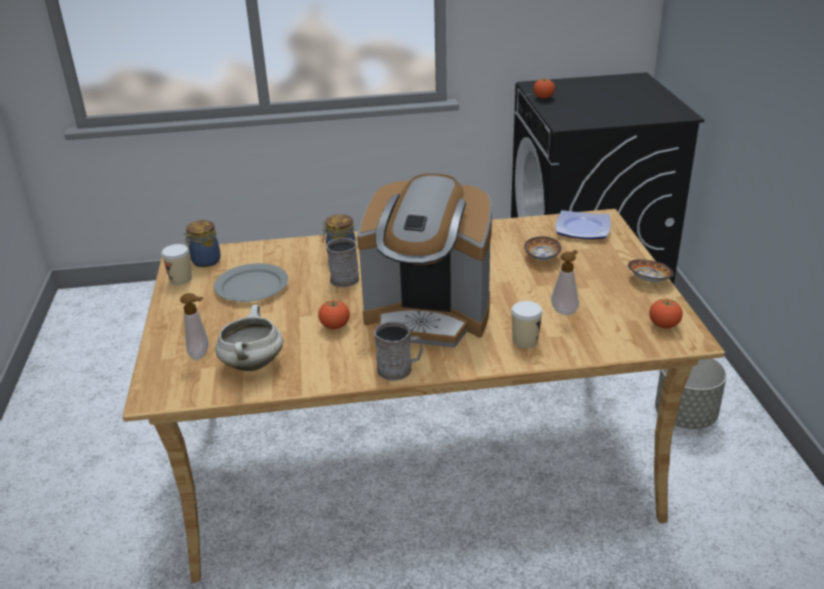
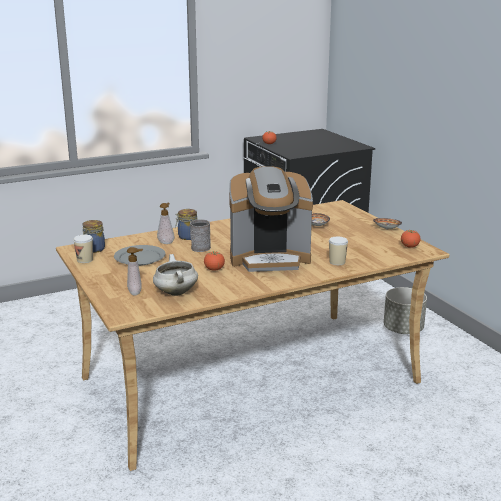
camera: 20 degrees left, 10 degrees down
(399, 369) = (272, 283): grey mug -> none
(565, 310) = (349, 247): soap dispenser -> soap dispenser (166, 242)
(581, 229) = (330, 210): plate -> none

